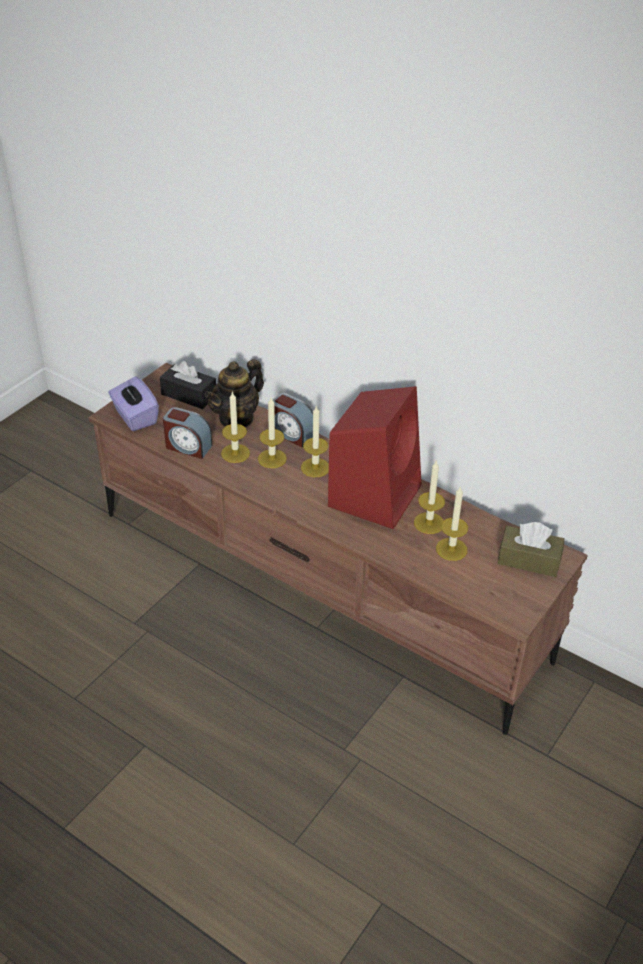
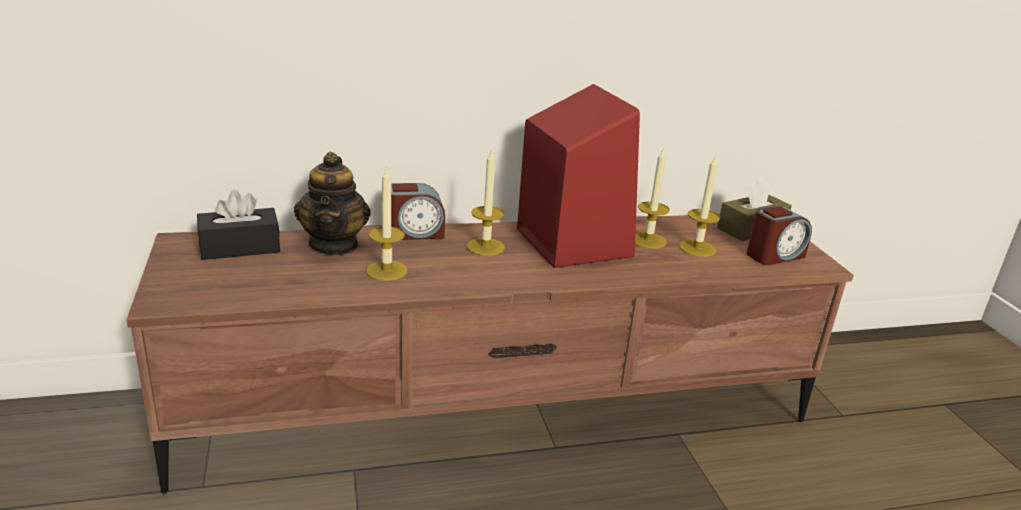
camera: 50 degrees left, 15 degrees down
(135, 417) = (201, 292): purple tissue box -> none
(188, 447) = (321, 288): alarm clock -> alarm clock (774, 255)
(272, 458) = (432, 258): candle -> none

